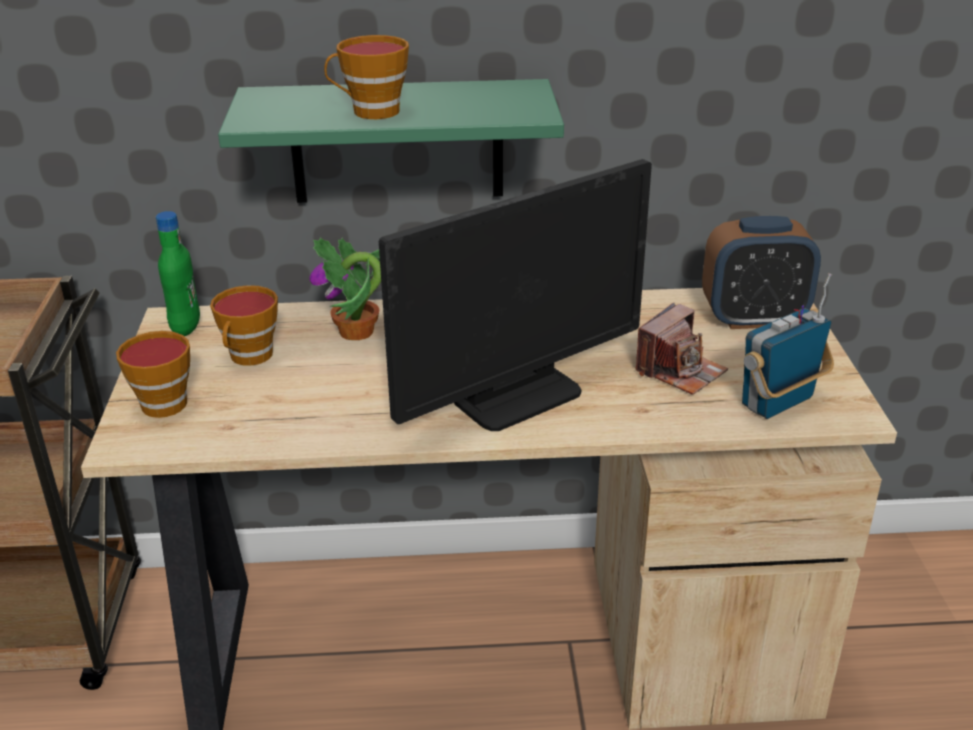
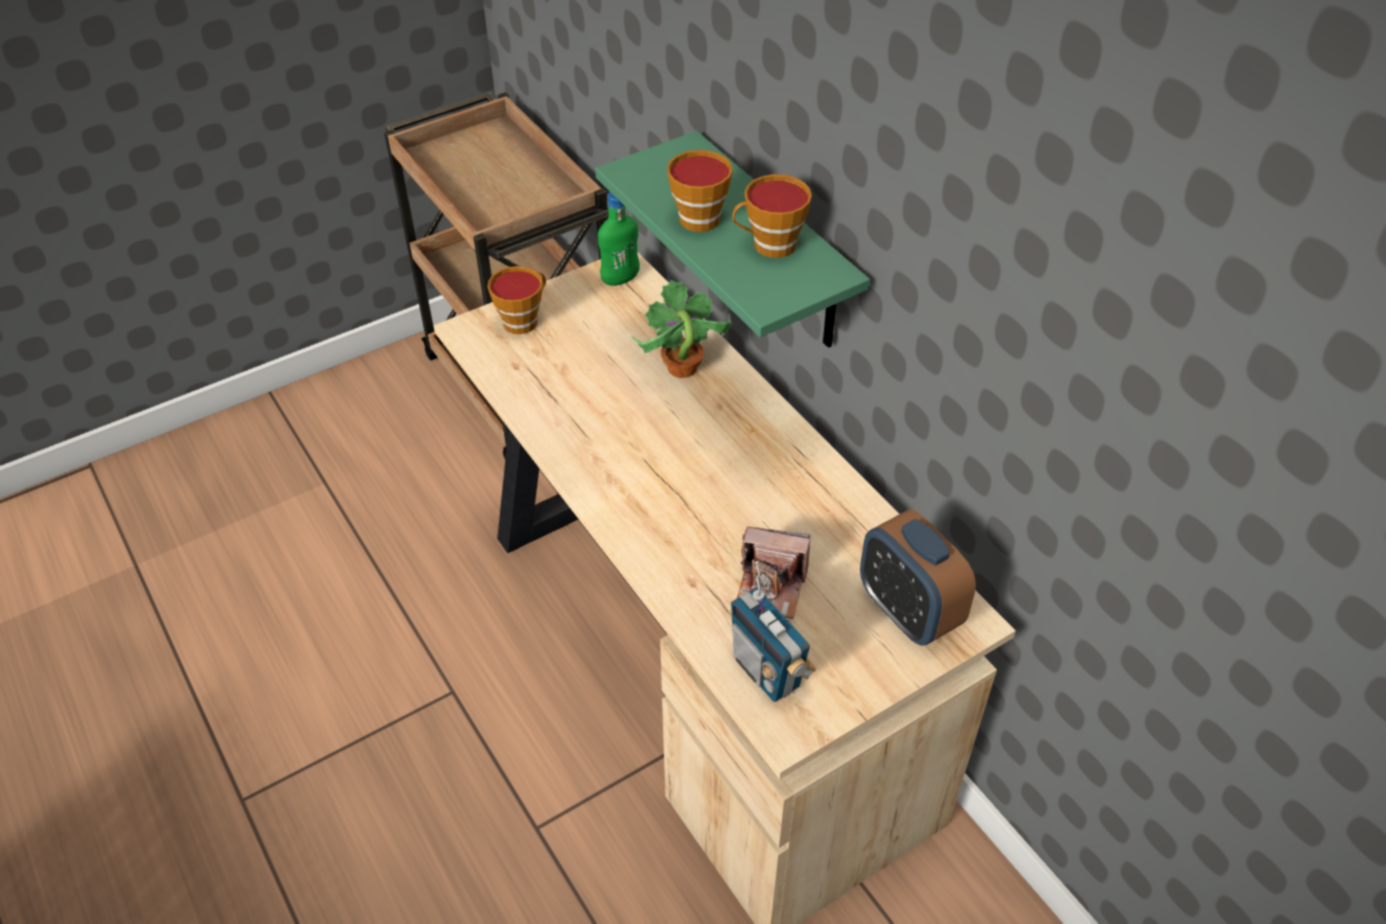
camera: 60 degrees right, 15 degrees up
(249, 357) = (605, 331): cup -> cup (769, 246)
(516, 395) = (658, 497): monitor -> none
(778, 403) = (767, 671): radio -> radio turned 150 degrees counterclockwise

